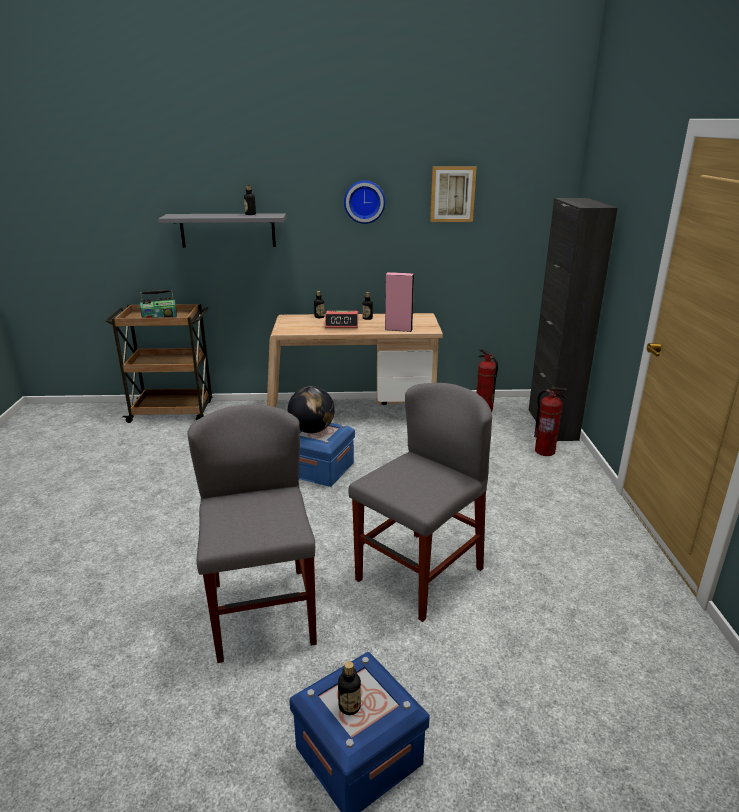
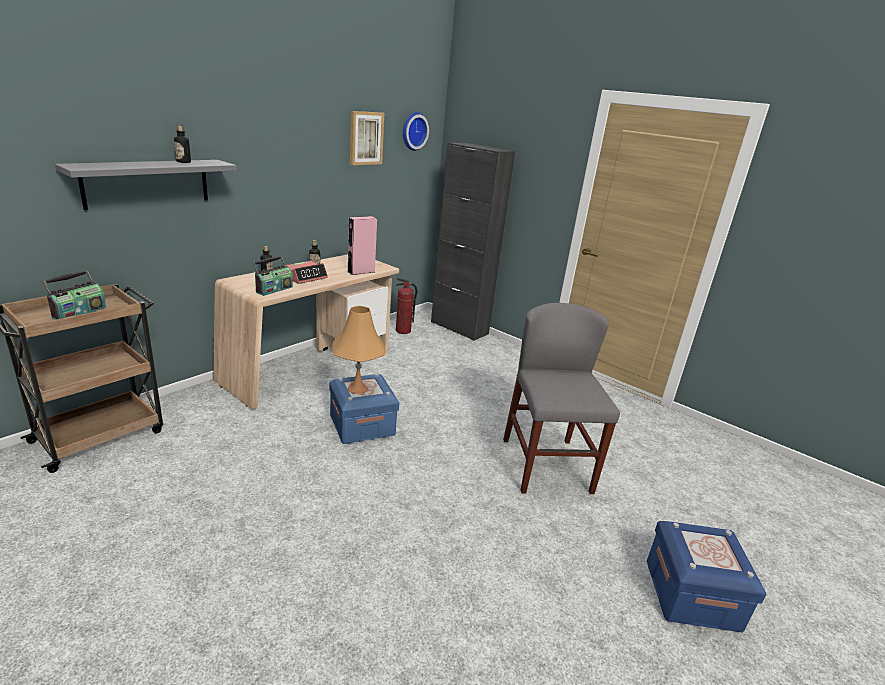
camera: 50 degrees left, 0 degrees up
(262, 613) = (509, 558): grey chair -> none
(299, 328) = (274, 289): none -> radio
(312, 430) = (357, 388): globe -> orange table lamp
(349, 706) = (713, 556): bottle -> none
(364, 201) = (295, 145): wall clock -> wall clock (413, 131)
(545, 451) = (482, 348): fire extinguisher -> none

